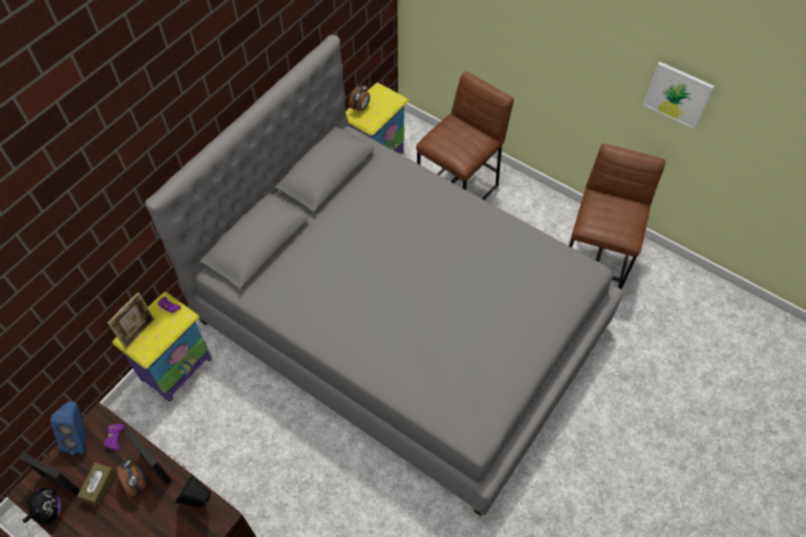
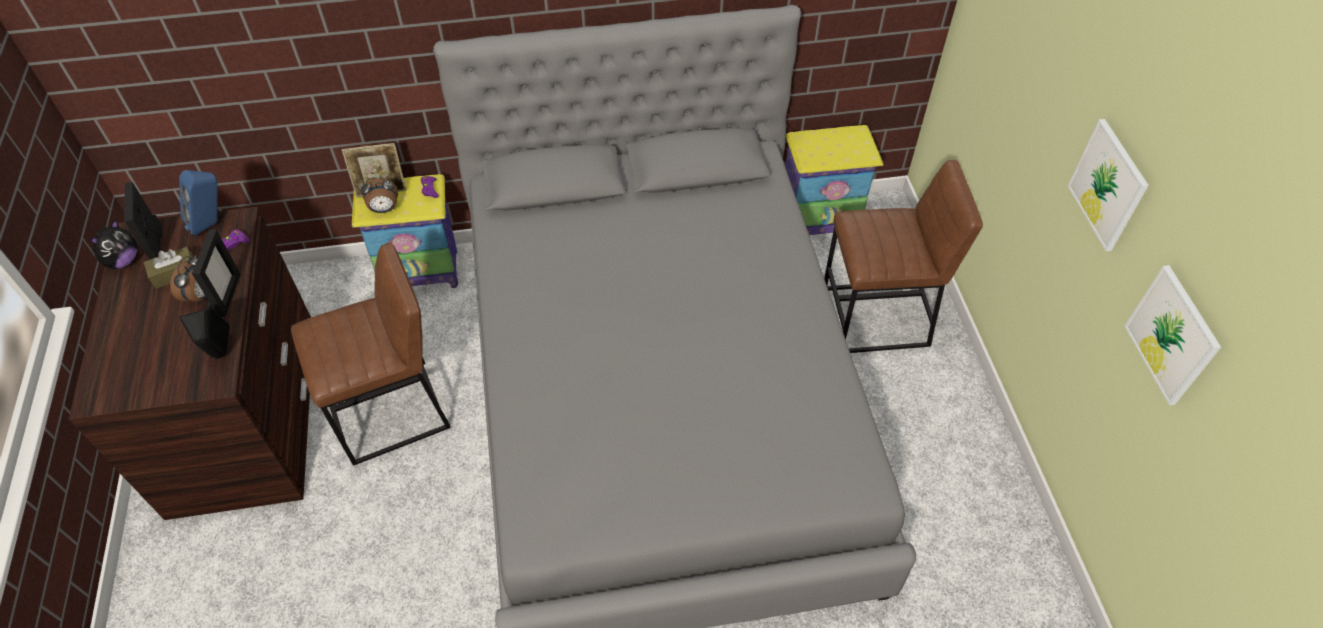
camera: 45 degrees right, 5 degrees down
(360, 108) = (817, 138): alarm clock -> alarm clock (384, 209)
(593, 38) = (1108, 185): none -> picture
(596, 259) = (963, 518): brown chair -> brown chair (392, 411)

